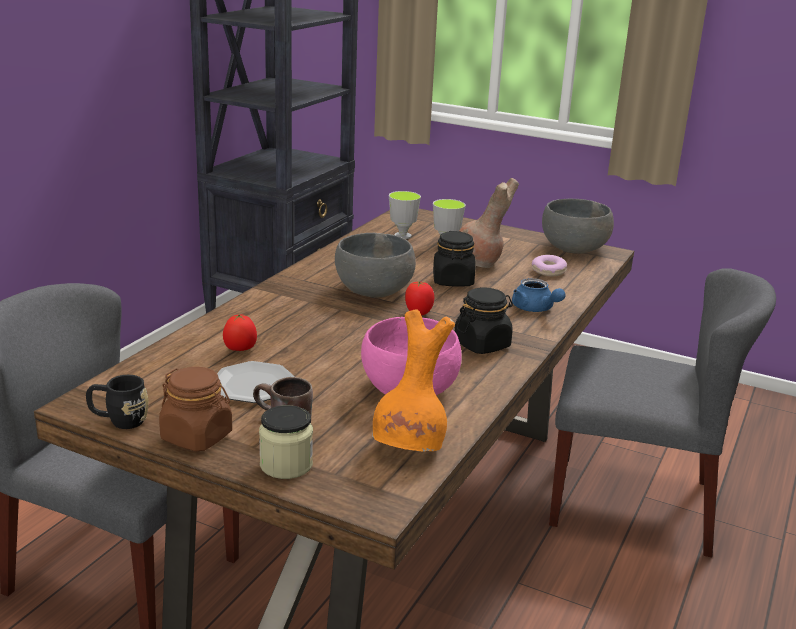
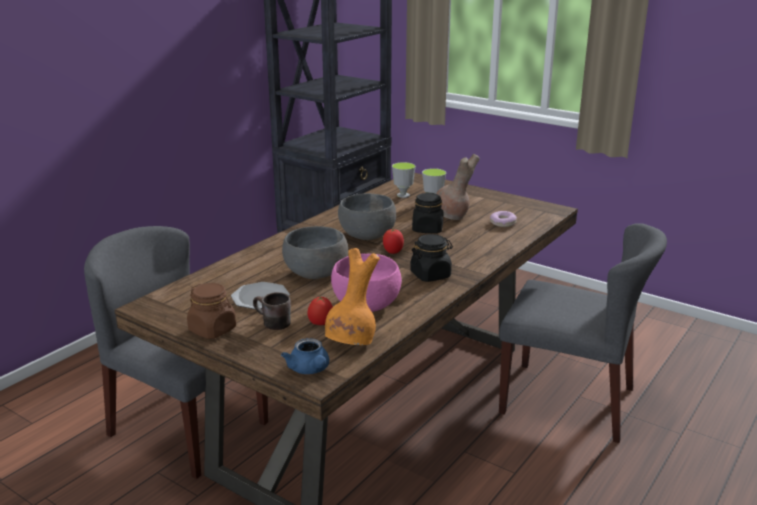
camera: 10 degrees right, 0 degrees up
(119, 420) = (166, 317): black mug -> none
(240, 349) = (259, 274): tomato -> tomato (321, 324)
(286, 465) = (265, 350): jar -> none
(535, 309) = (480, 251): blue teapot -> blue teapot (310, 370)
(574, 248) = (531, 206): grey bowl -> grey bowl (316, 272)

